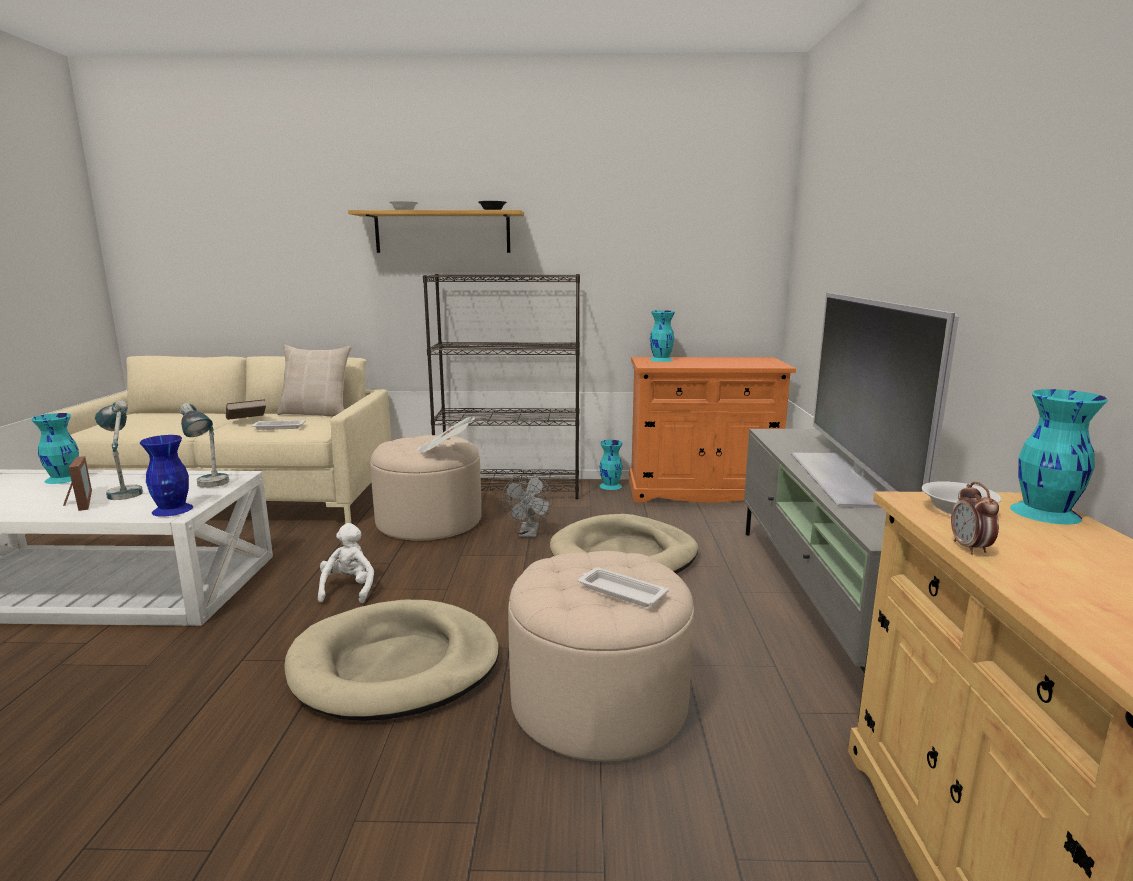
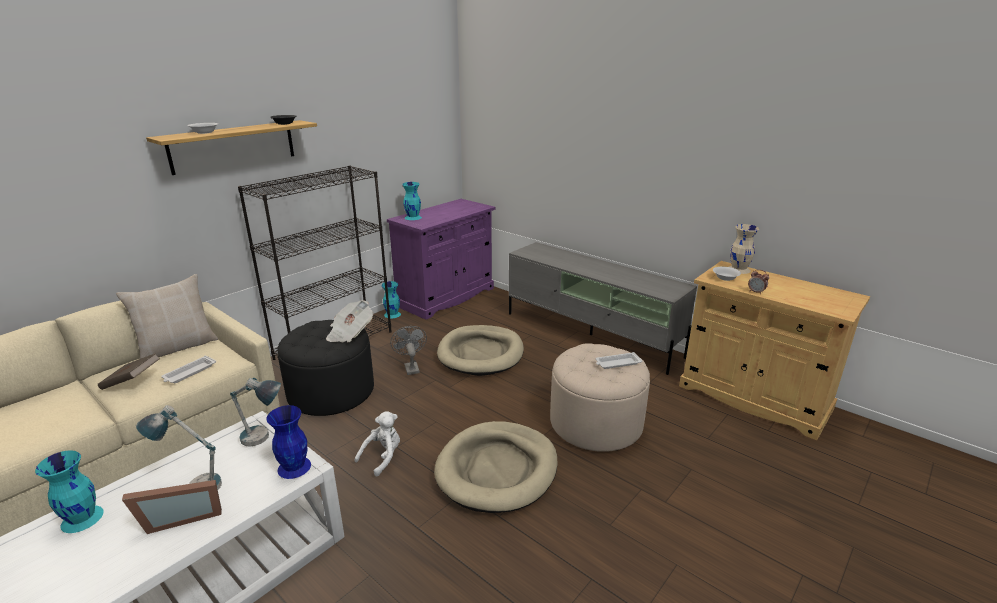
camera: 50 degrees left, 10 degrees up
(76, 502) = (181, 517): picture frame -> picture frame turned 150 degrees clockwise
(349, 589) = (383, 457): white plush toy -> white plush toy turned 90 degrees clockwise
(429, 521) = (331, 392): beige ottoman -> black ottoman
(529, 534) = (410, 367): grey fan -> grey fan turned 150 degrees counterclockwise
(701, 491) = (446, 297): orange cabinet -> purple cabinet
(841, 478) = (602, 271): television -> none
(1045, 513) = (739, 269): turquoise vase -> beige vase

